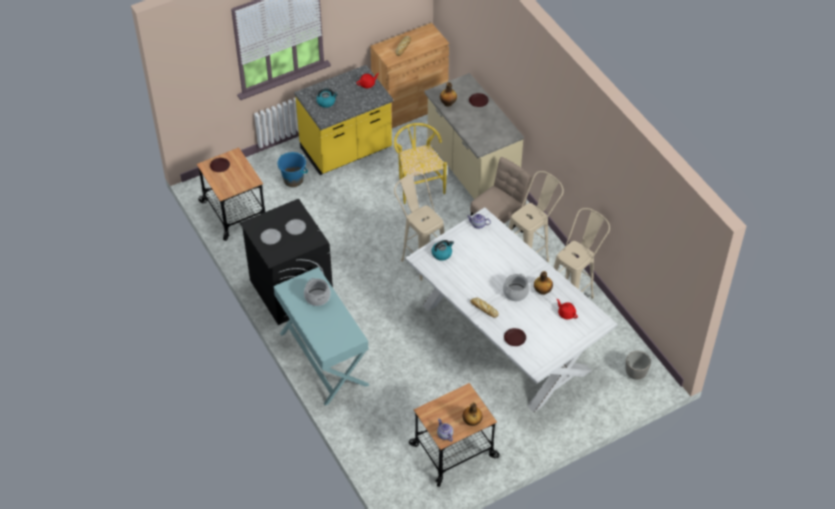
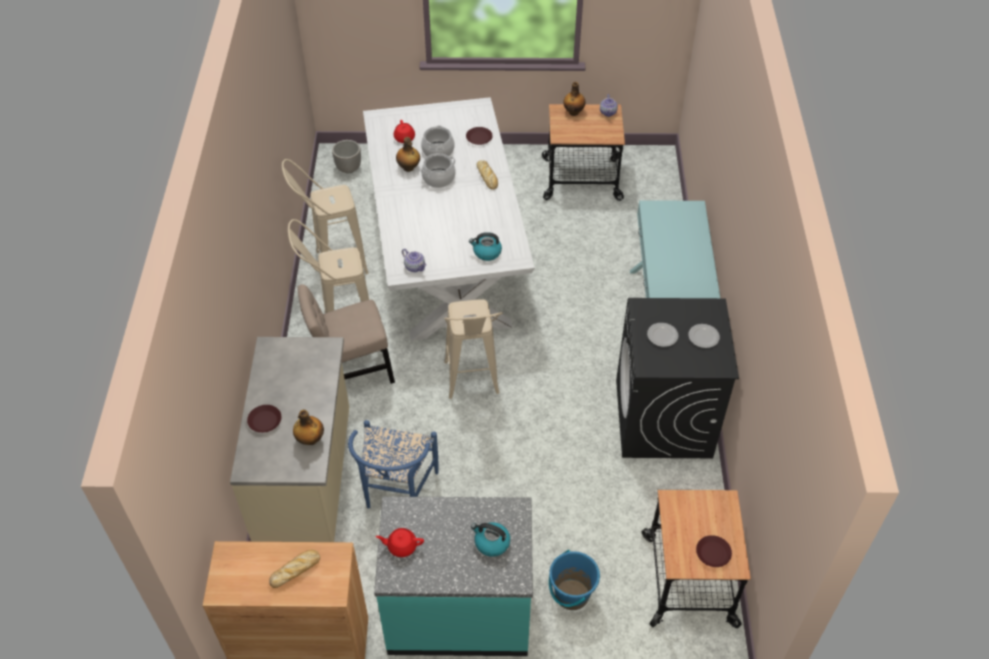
camera: 150 degrees left, 0 degrees up
(317, 297) = (671, 268): cooking pot -> cooking pot (438, 151)
(346, 150) = (459, 610): yellow counter -> turquoise counter
(418, 184) = (396, 493): yellow chair -> blue chair

